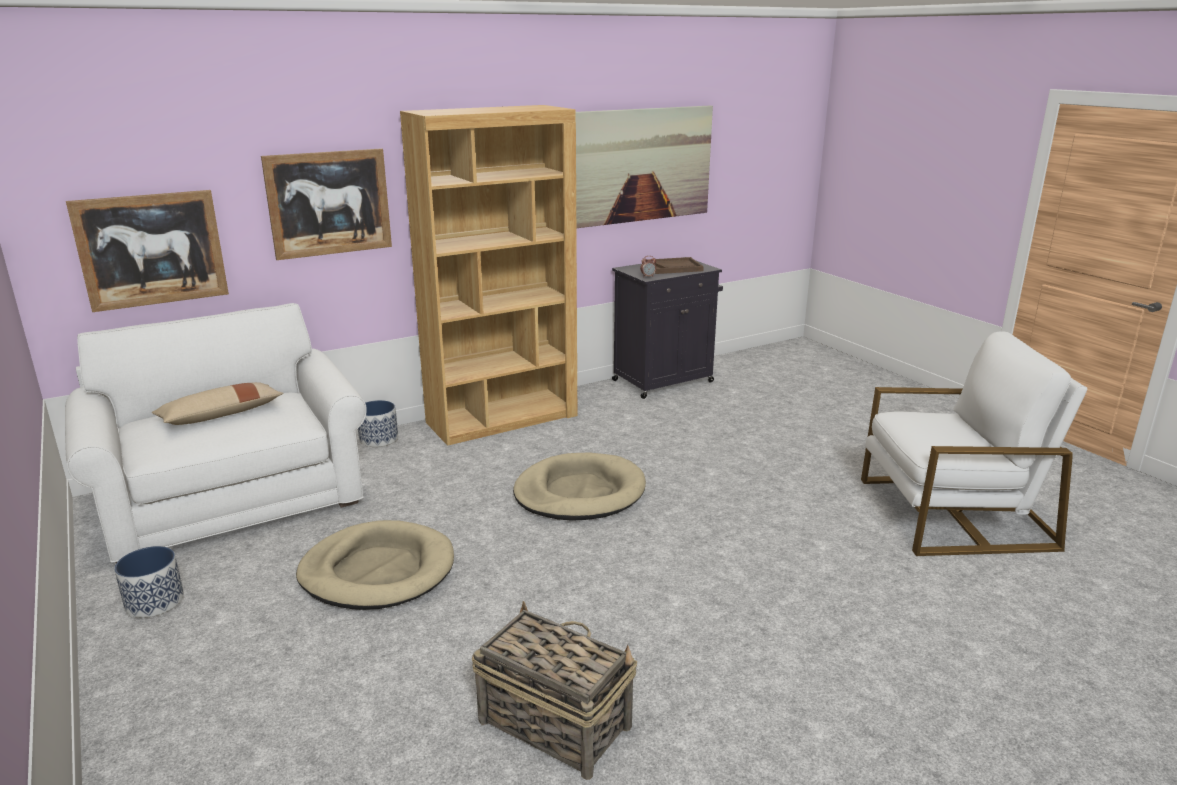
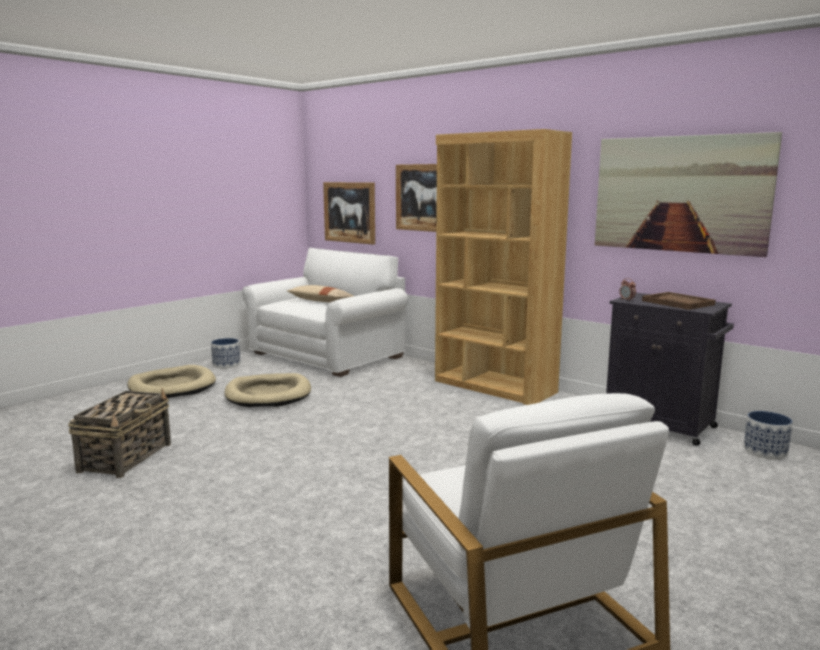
camera: 70 degrees right, 10 degrees down
(379, 439) = (425, 365): planter -> planter (765, 451)
(579, 492) = (400, 425): beige dog bed -> beige dog bed (172, 386)

